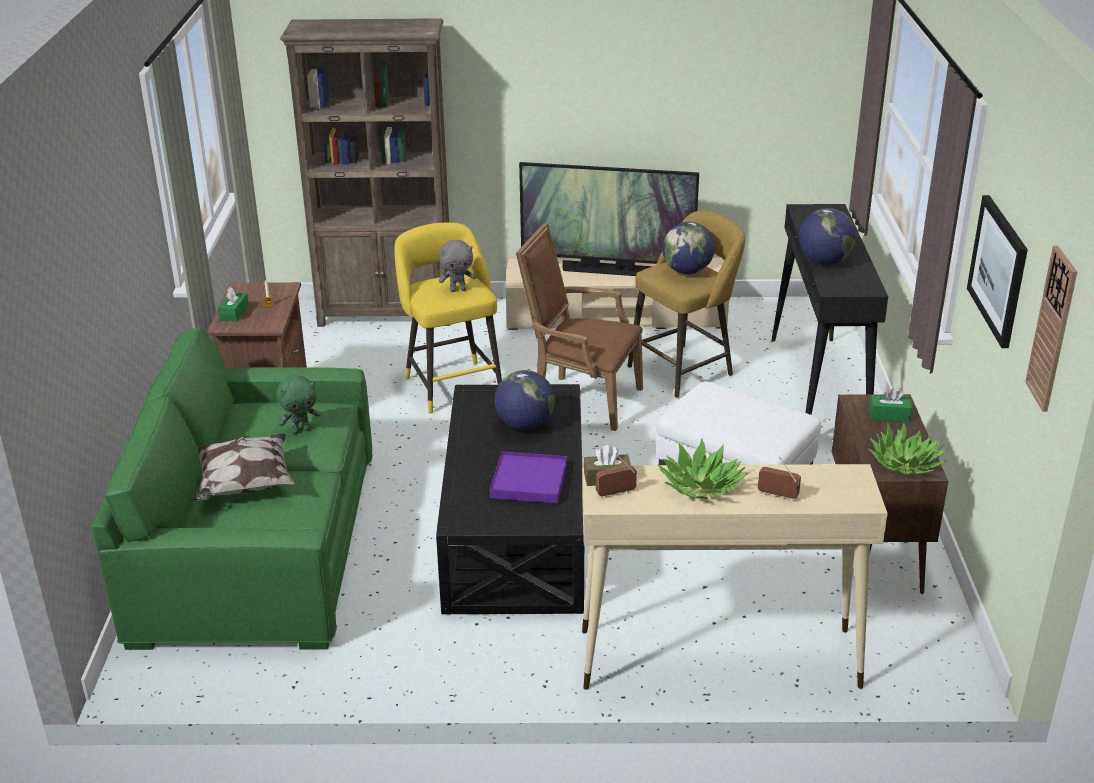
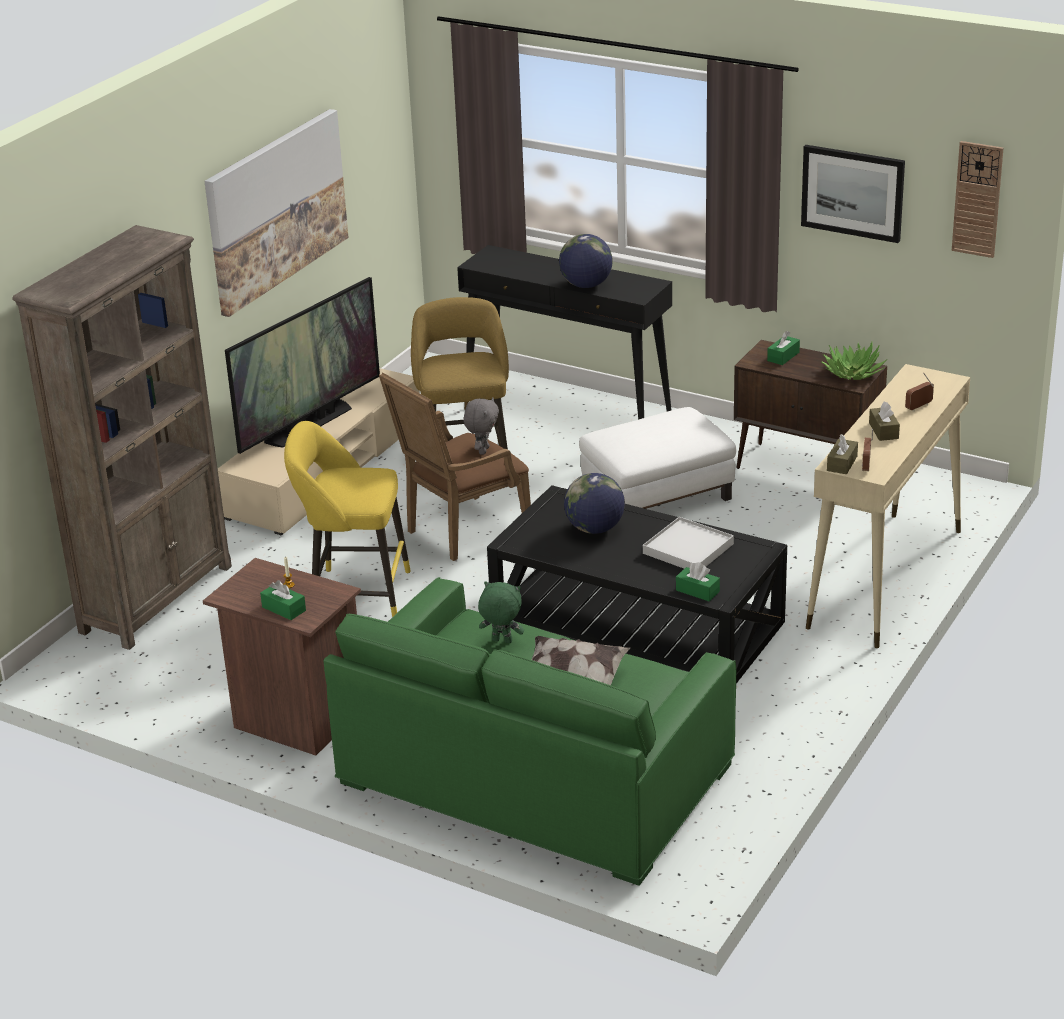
camera: 60 degrees left, 0 degrees up
(301, 430) = (501, 641): green plush toy -> green plush toy turned 75 degrees counterclockwise
(458, 290) = (360, 481): grey plush toy -> grey plush toy (483, 450)
(459, 506) = (697, 591): none -> green tissue box
(529, 481) = (688, 549): purple tray -> white tray
(640, 78) = (276, 210): none -> picture
(687, 271) = (460, 363): globe -> none
(701, 486) = (883, 431): potted plant -> brown tissue box

